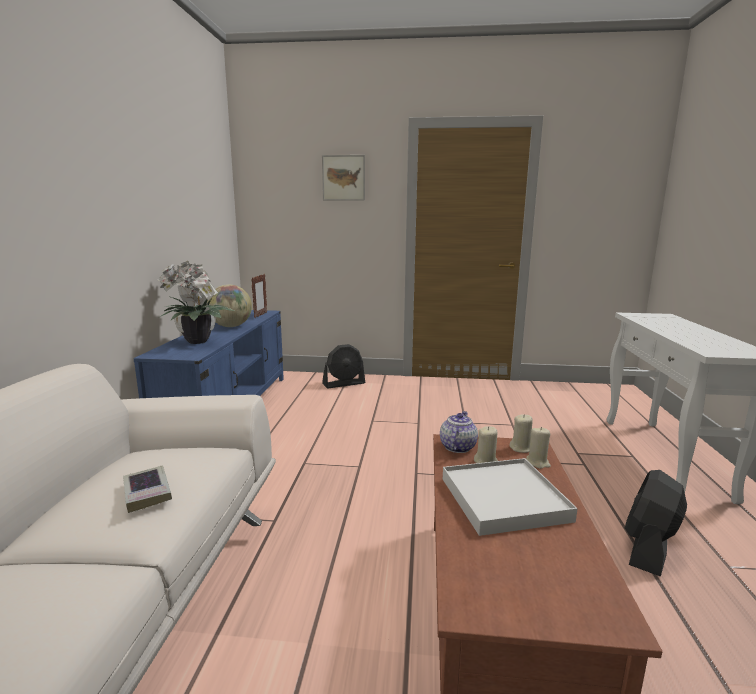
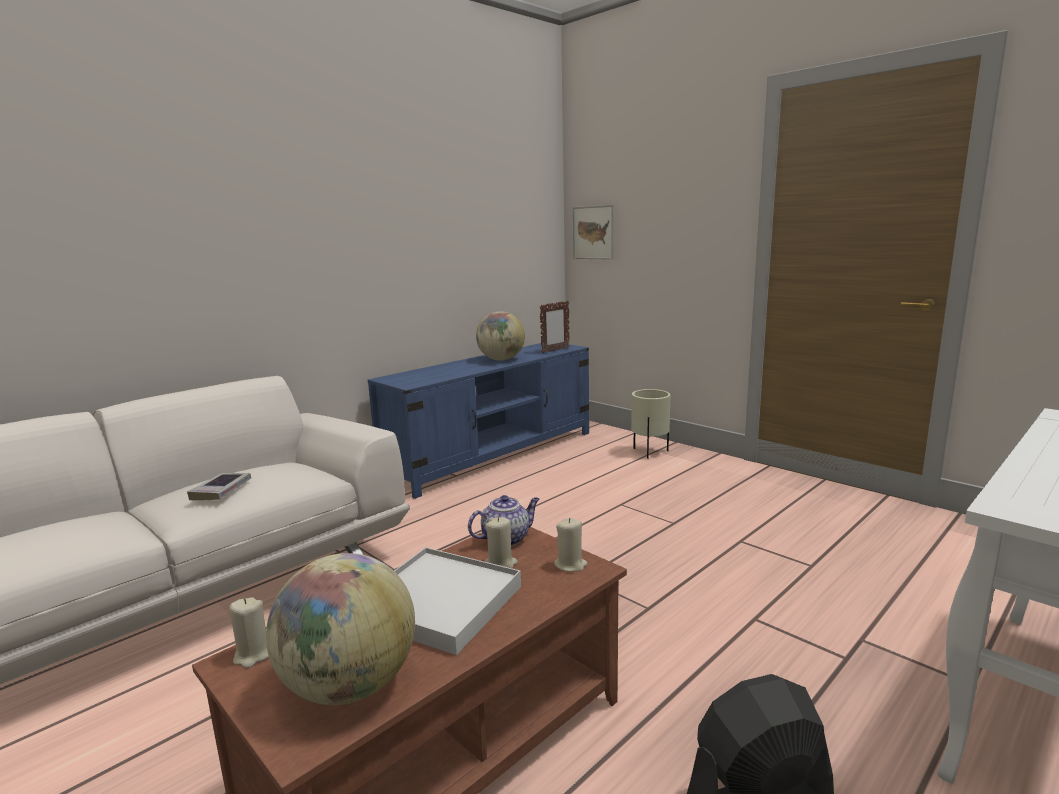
camera: 40 degrees right, 0 degrees up
(198, 342) = (440, 372): potted plant -> none
(343, 178) = (678, 174): picture -> picture (593, 232)
(344, 383) = (650, 453): black fan -> beige planter
(537, 463) = (554, 586): beige candle -> beige candle (253, 655)
(565, 572) = (349, 686): none -> globe

